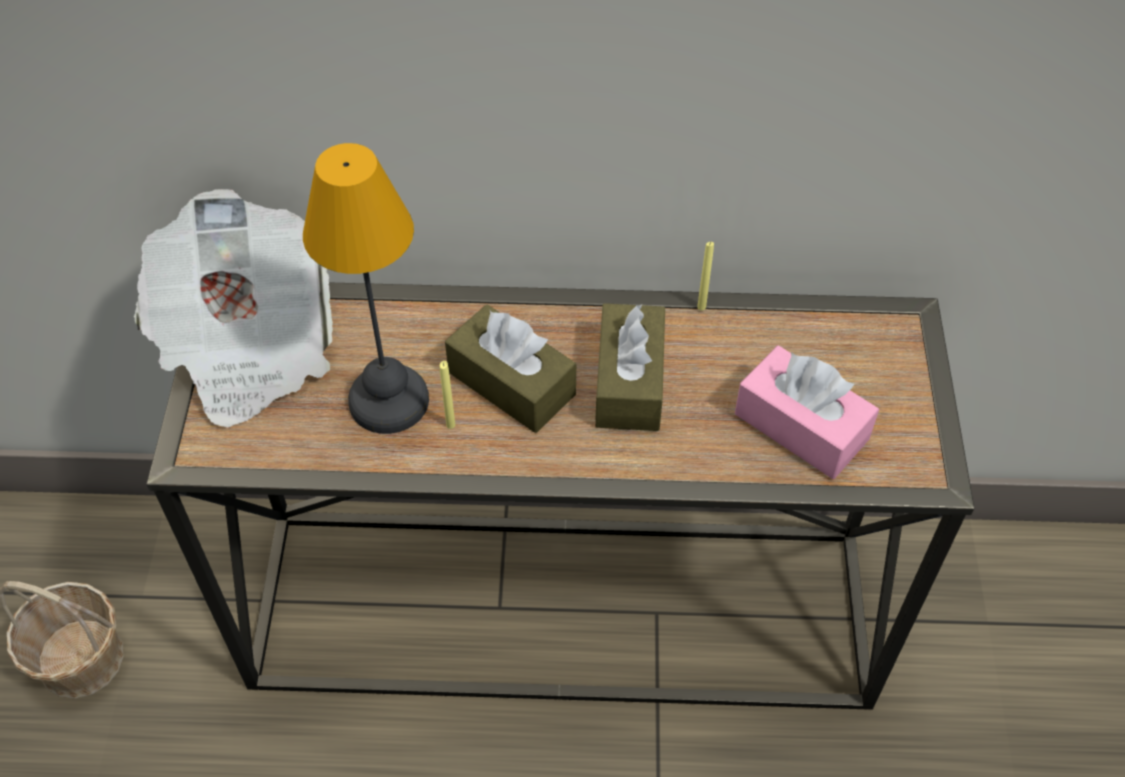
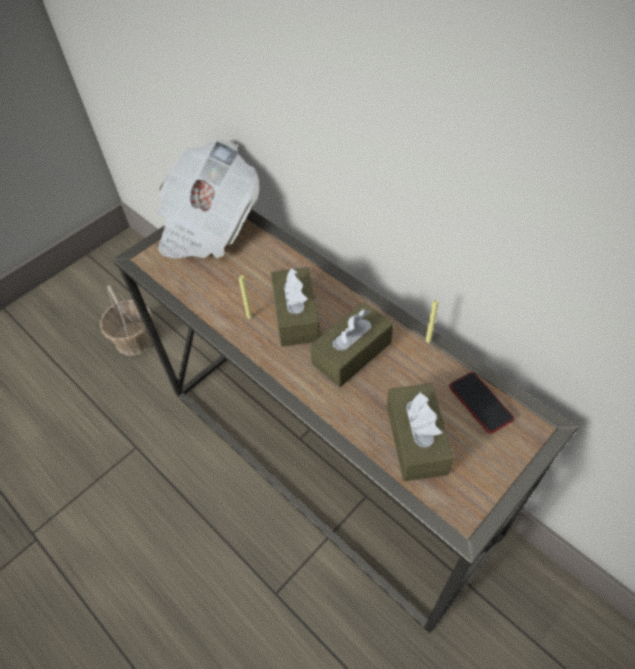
camera: 45 degrees right, 0 degrees up
(387, 398) = (236, 286): table lamp -> none
(801, 426) = (416, 439): pink tissue box -> brown tissue box
(824, 339) = (480, 402): none -> phone

